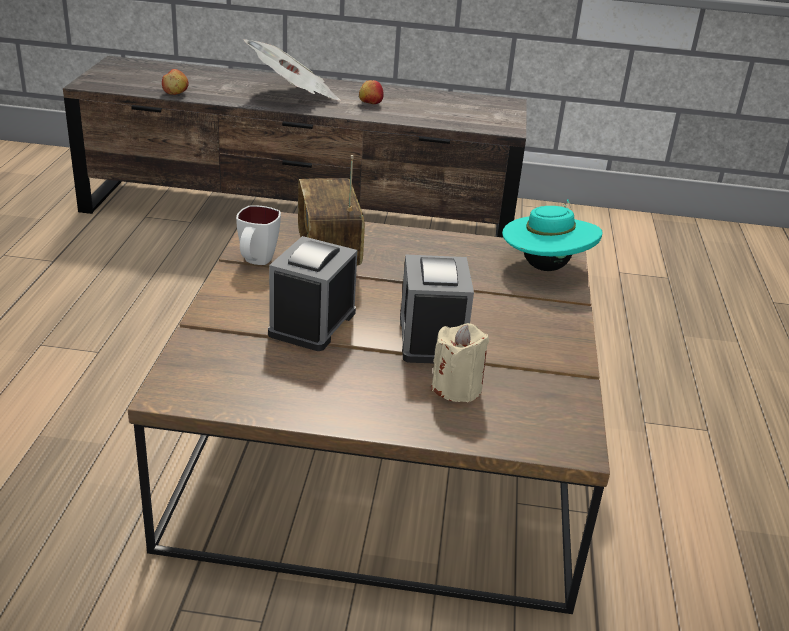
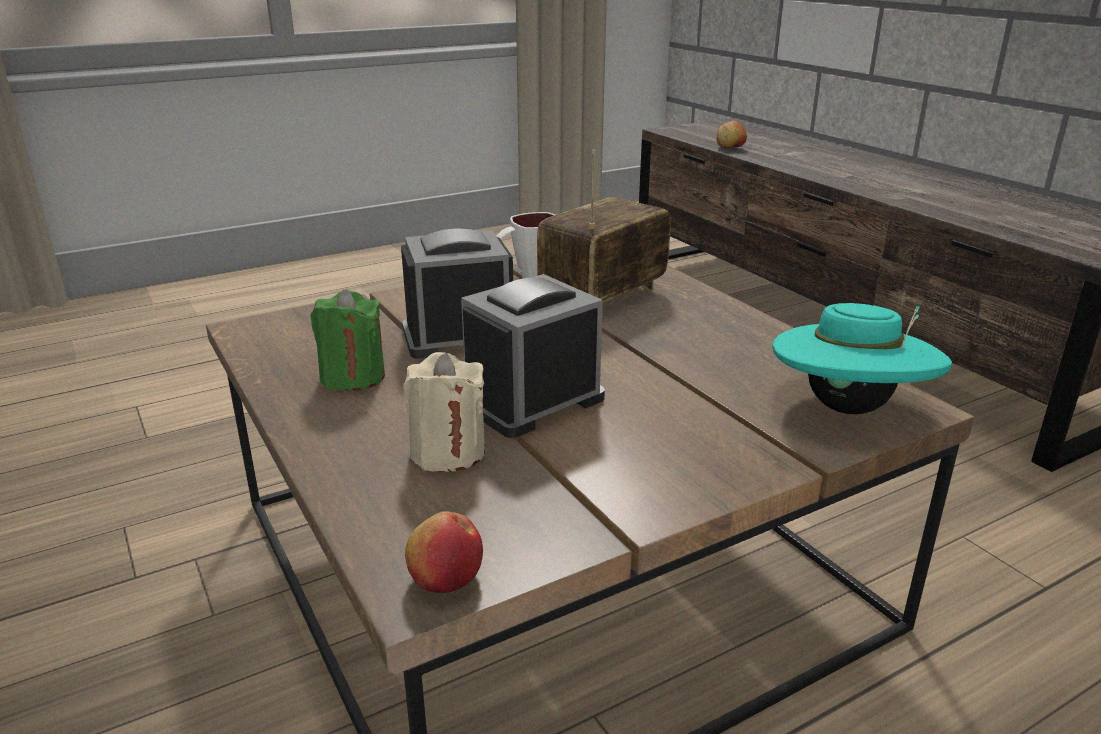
camera: 55 degrees right, 5 degrees down
(294, 95) = (853, 171): newspaper -> none
(318, 381) = (352, 377): none -> green candle
(370, 103) = (936, 194): apple -> apple (445, 578)

